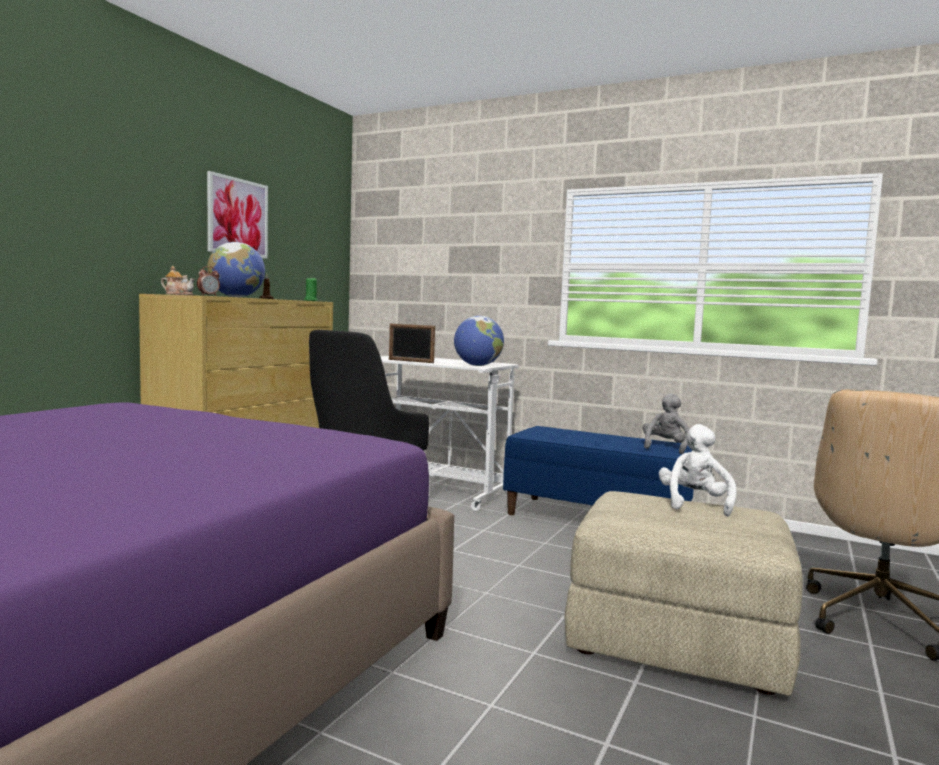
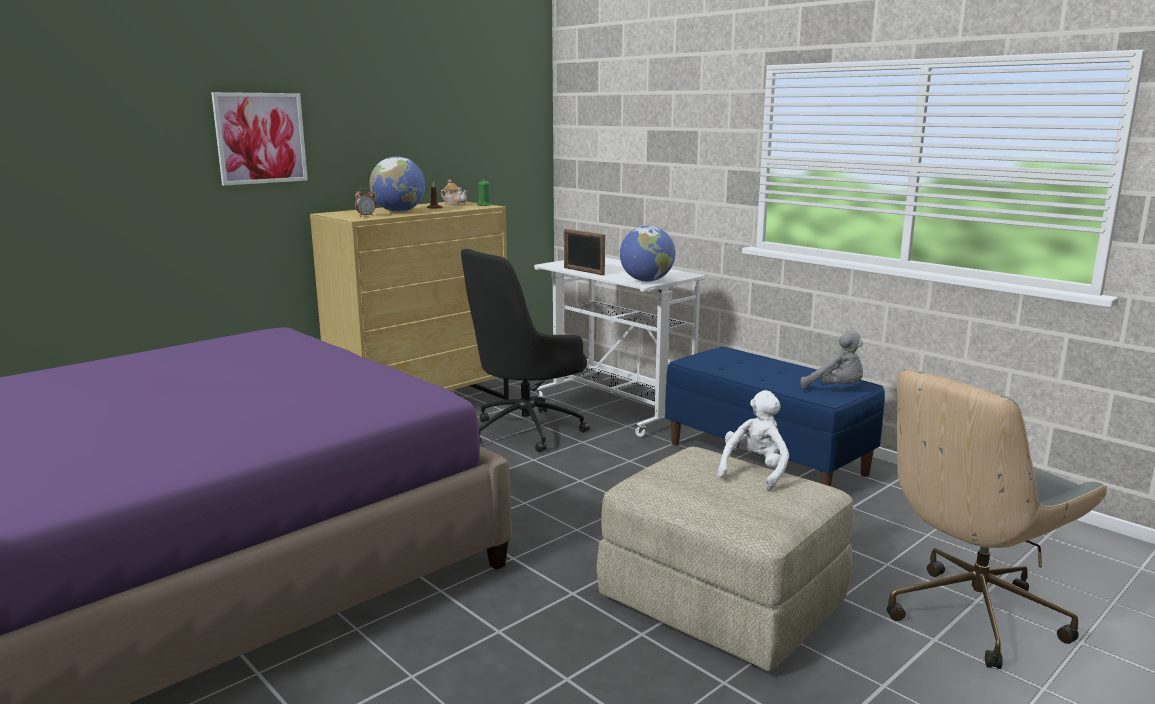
camera: 20 degrees right, 10 degrees up
(179, 294) = (345, 213): teapot -> teapot (455, 204)
(237, 217) = (410, 119): picture -> picture (260, 138)
(665, 448) = (836, 389): grey plush toy -> grey plush toy turned 90 degrees clockwise

